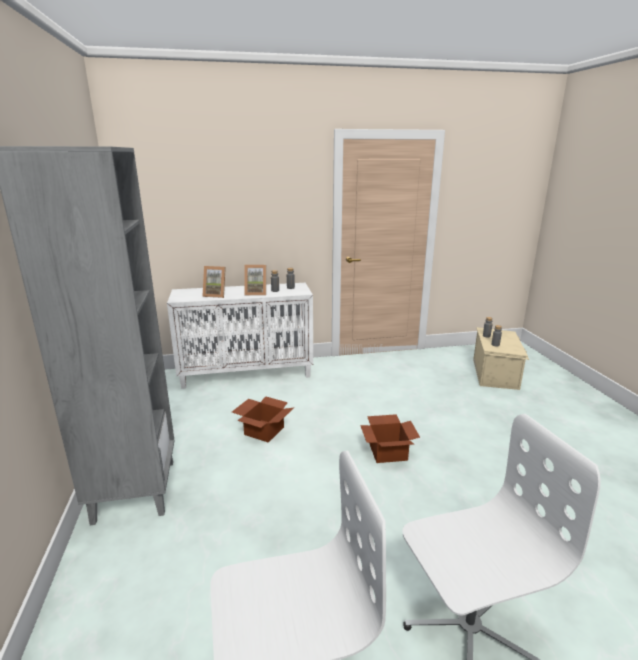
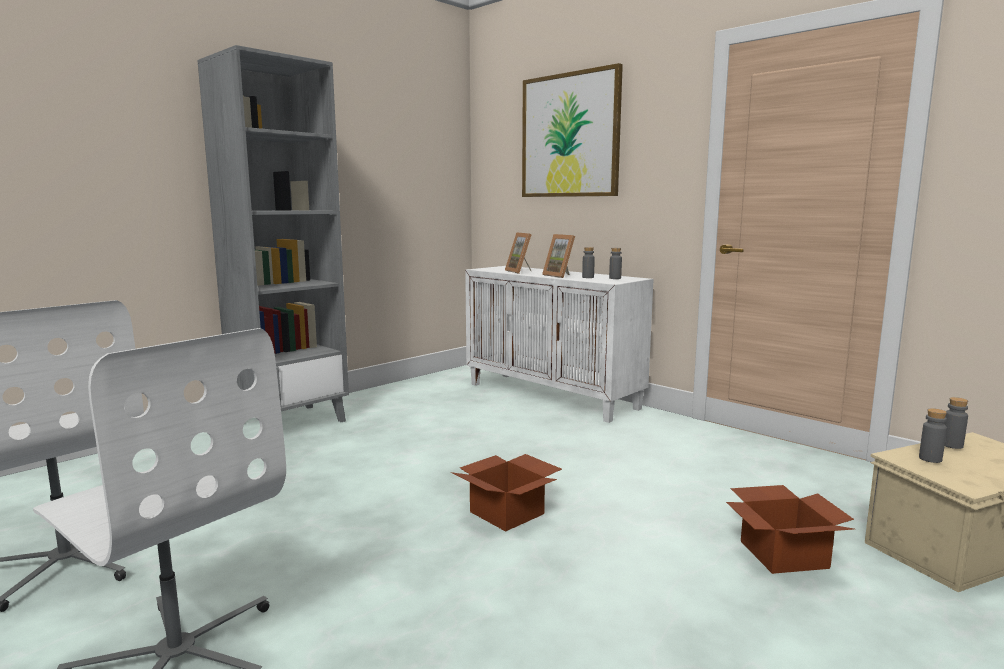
camera: 55 degrees right, 10 degrees down
(224, 187) = (570, 136): none -> picture
(263, 430) = (451, 436): cardboard box -> cardboard box (783, 553)

